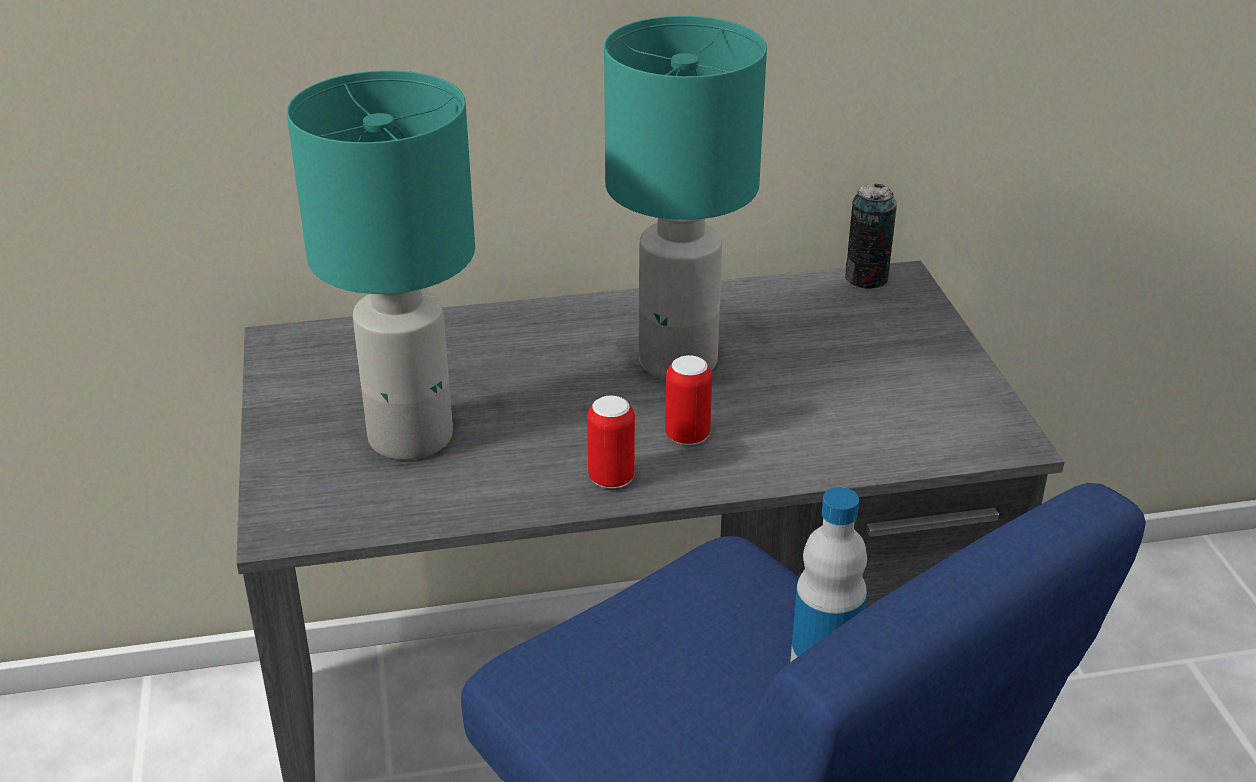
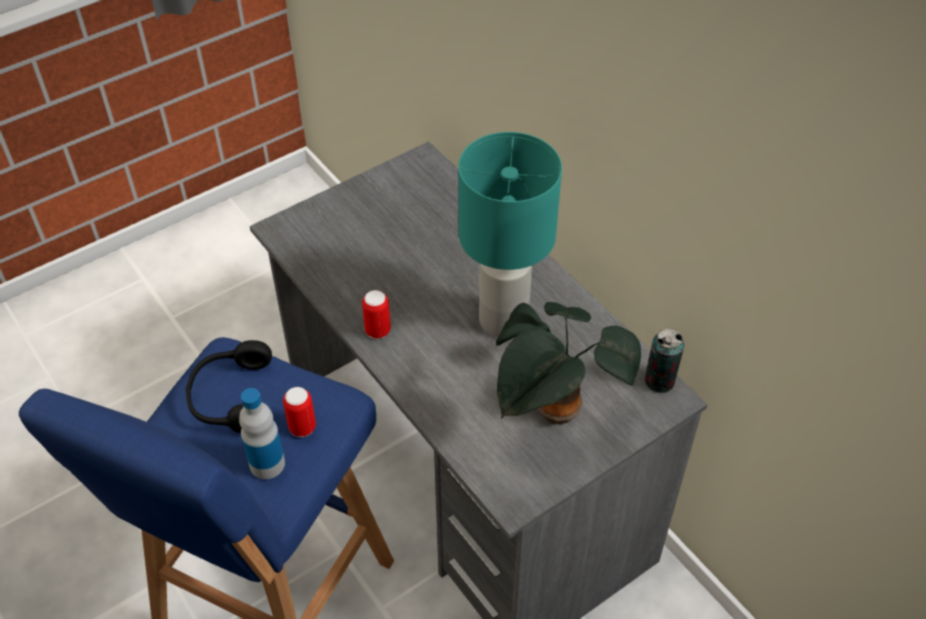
camera: 65 degrees right, 15 degrees up
(411, 435) = (372, 241): turquoise table lamp -> none
(647, 681) = (230, 398): none -> black headphones
(687, 436) = (432, 348): can -> can (302, 427)
(876, 368) = (554, 414): none -> potted plant

